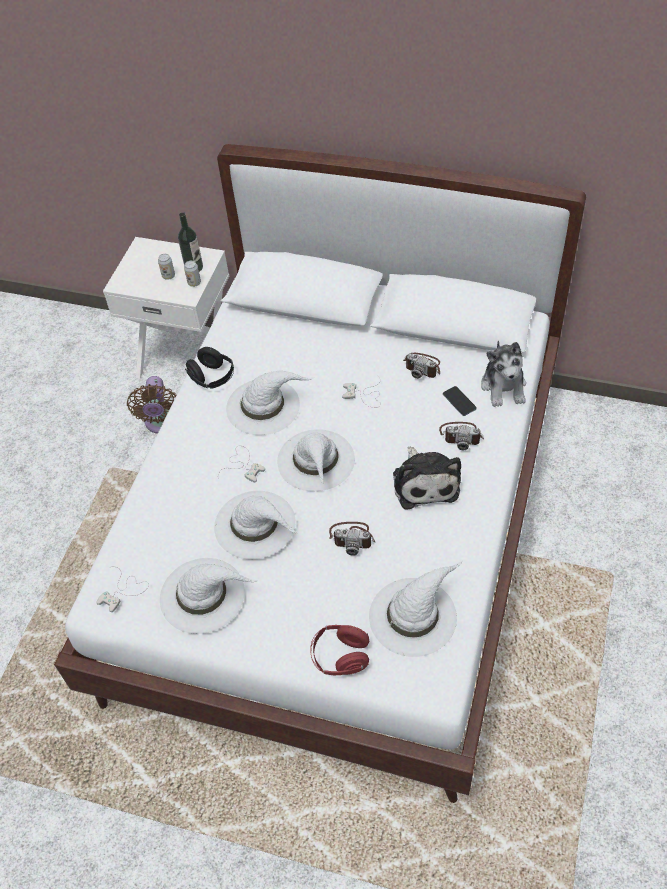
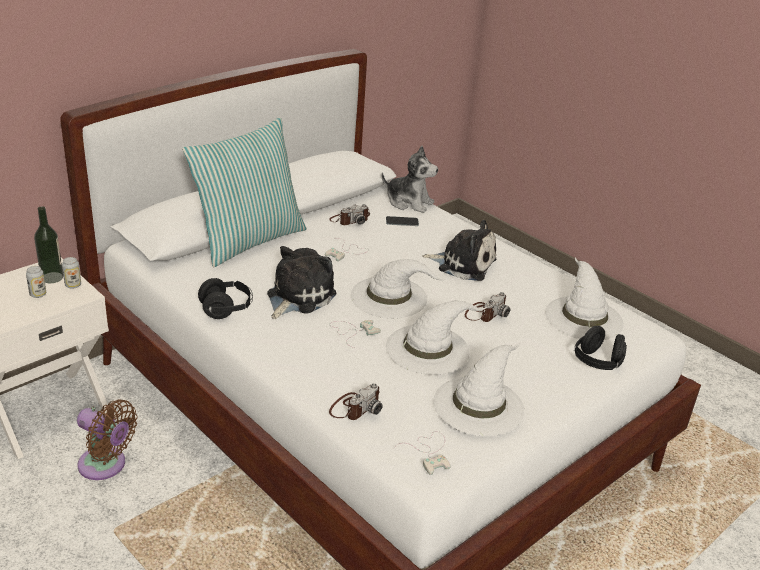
camera: 65 degrees left, 20 degrees down
(264, 406) = (298, 296): white hat -> plush toy
(322, 328) = (248, 240): none -> pillow
(340, 657) = (597, 362): red headphones -> black headphones
(461, 435) = (435, 234): camera -> camera (355, 407)

